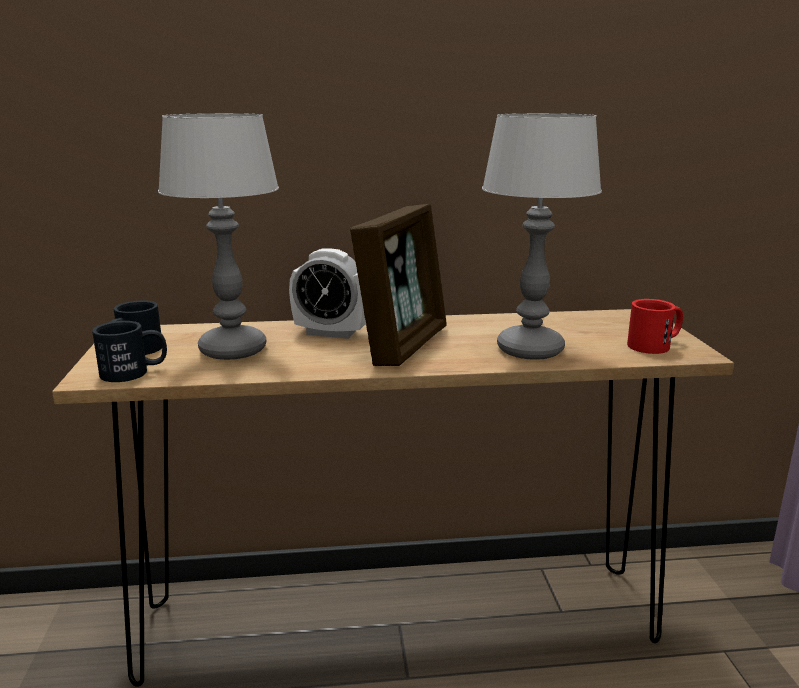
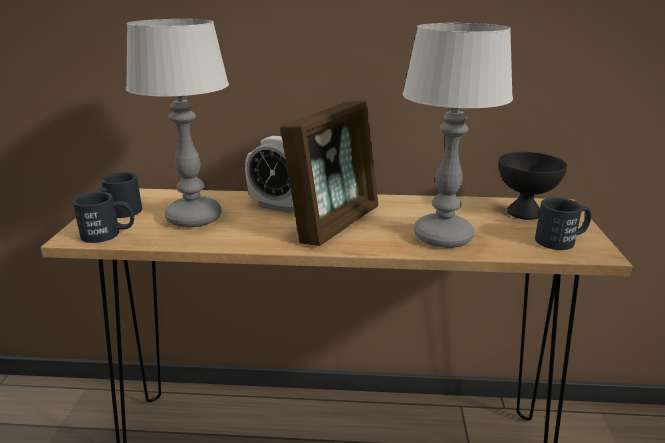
camera: 10 degrees right, 5 degrees up
(605, 323) = (522, 213): none -> black bowl
(655, 345) = (561, 240): red mug -> black mug

